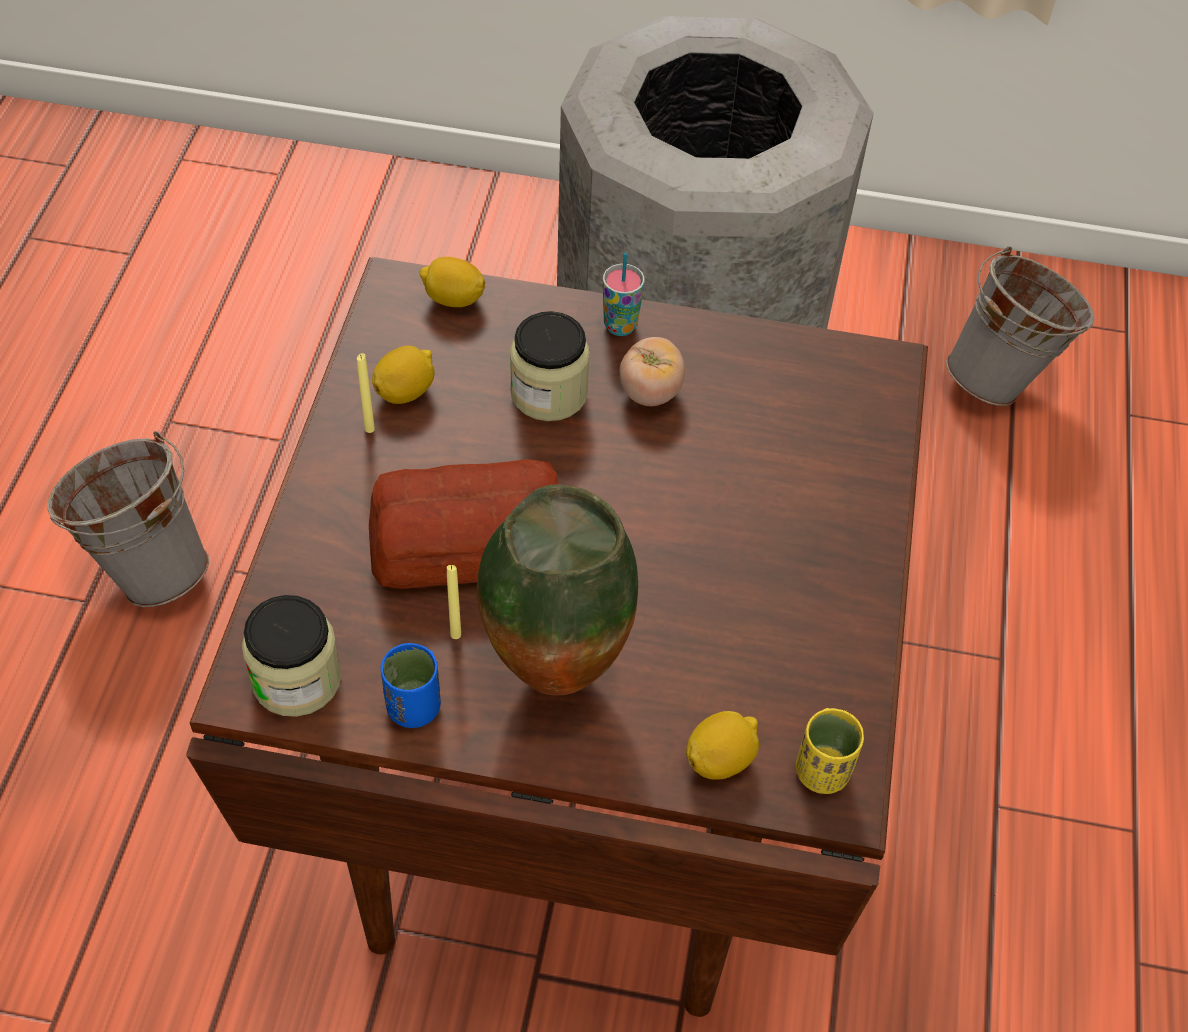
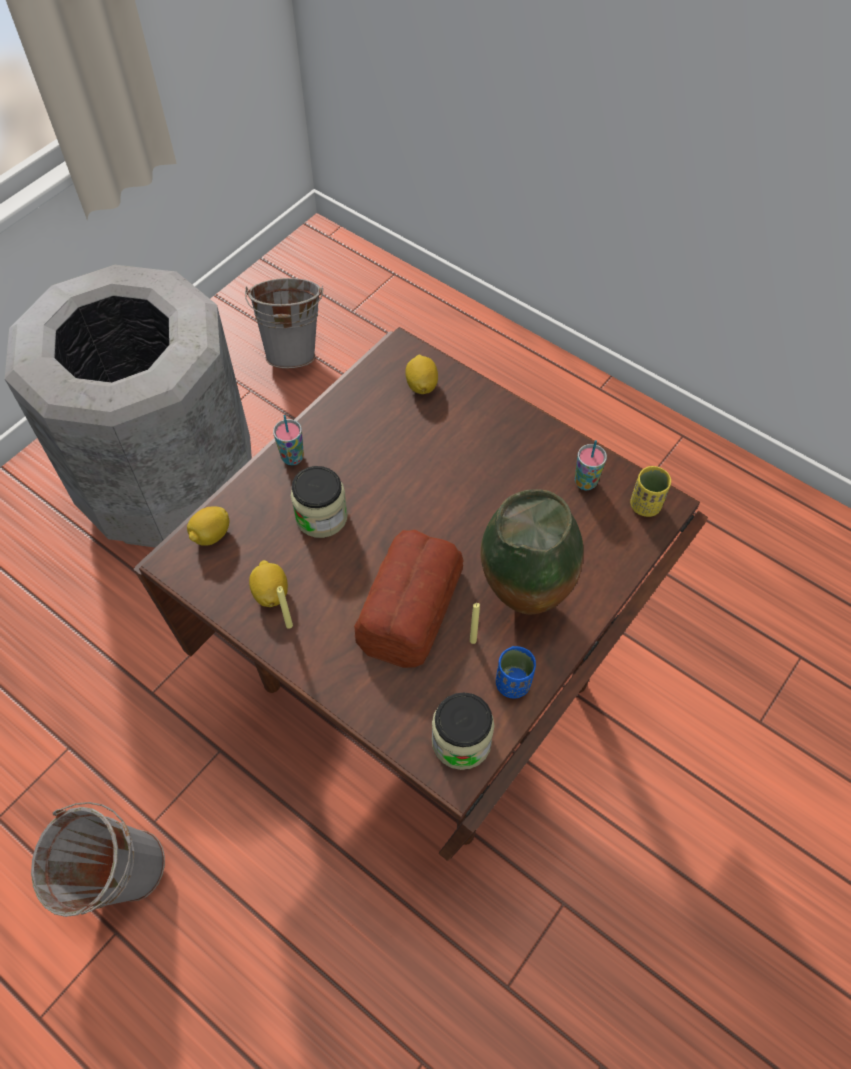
camera: 60 degrees left, 5 degrees up
(650, 392) = (353, 466): tomato -> none
(720, 759) = (617, 547): lemon -> lemon (421, 385)
(810, 675) = (585, 482): none -> cup

